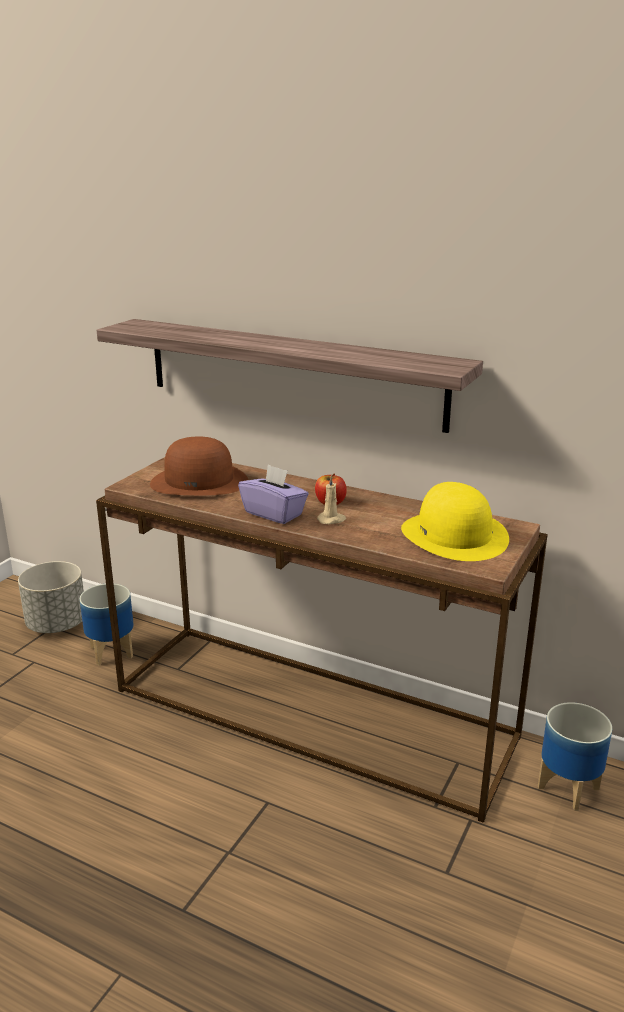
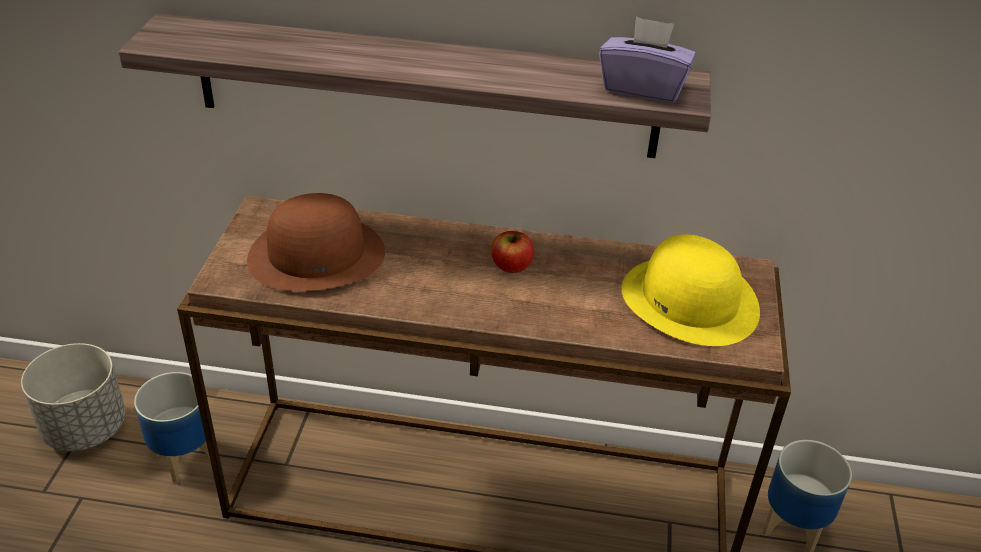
camera: 20 degrees left, 15 degrees up
(274, 513) = (451, 301): purple tissue box -> purple tissue box (643, 88)
(332, 520) = (531, 300): beige candle -> none

